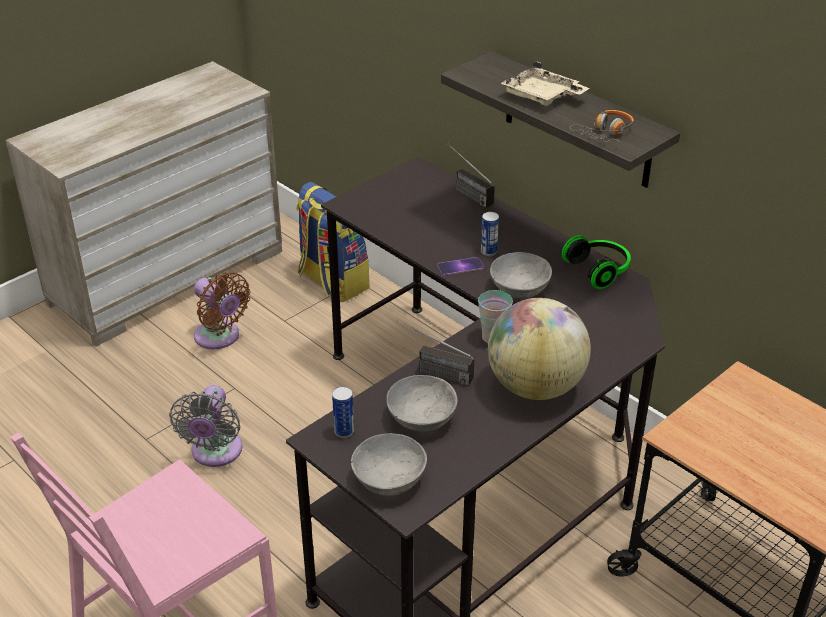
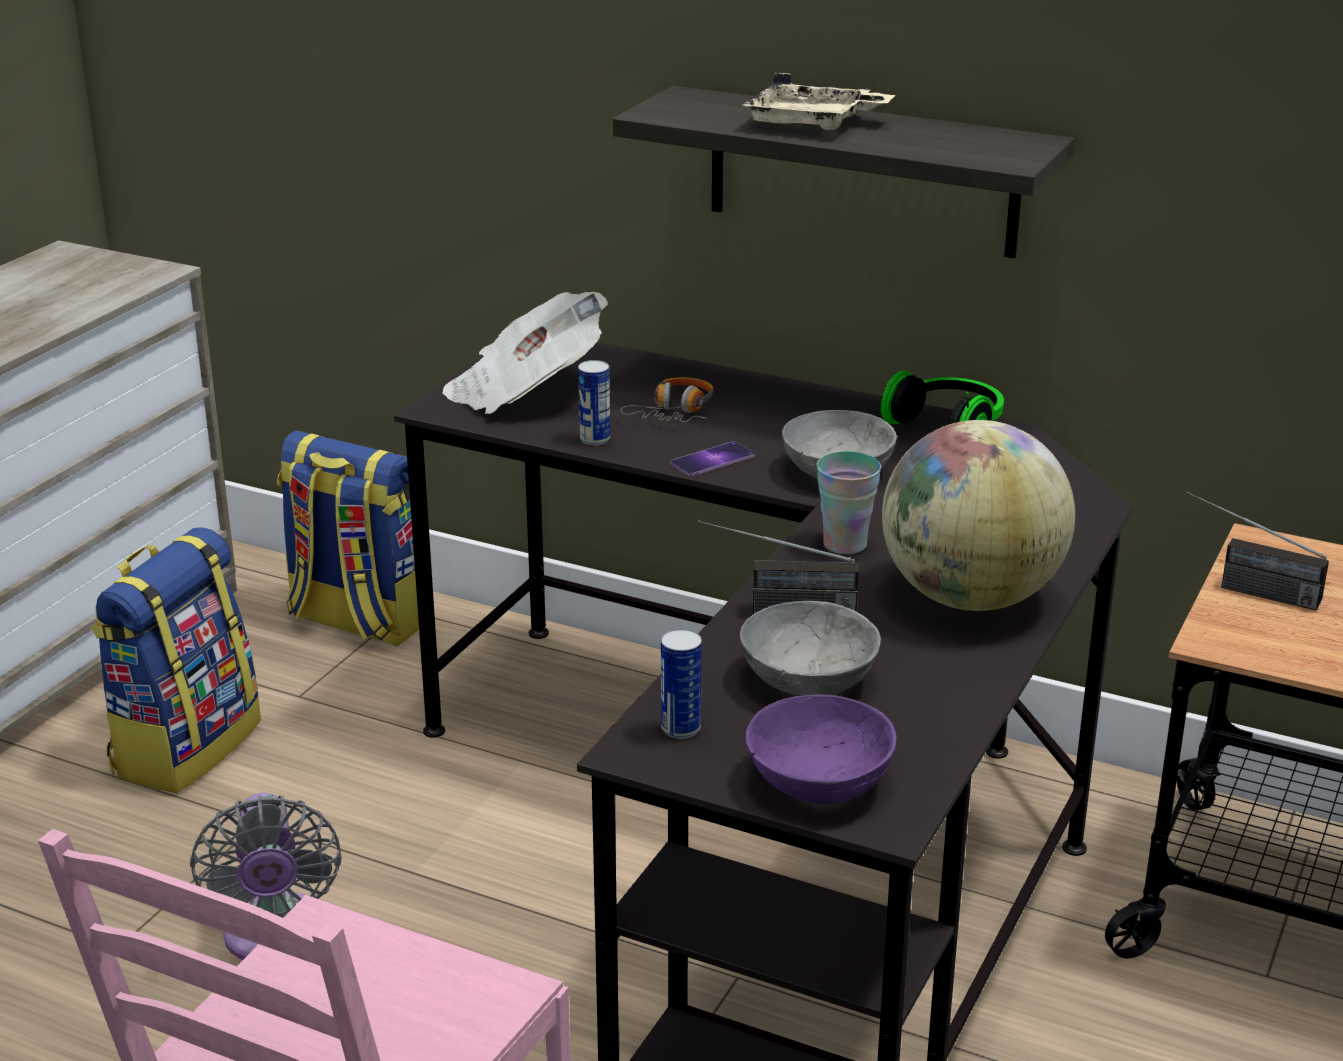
camera: 20 degrees left, 10 degrees down
(220, 337) = (185, 746): brown fan -> backpack
(390, 479) = (821, 780): grey bowl -> purple bowl
(393, 202) = (525, 392): none -> newspaper
(465, 192) = (644, 362): radio -> radio (1244, 589)
(488, 252) = (746, 432): can -> can (595, 439)
(605, 133) = (959, 150): headphones -> headphones (674, 412)

